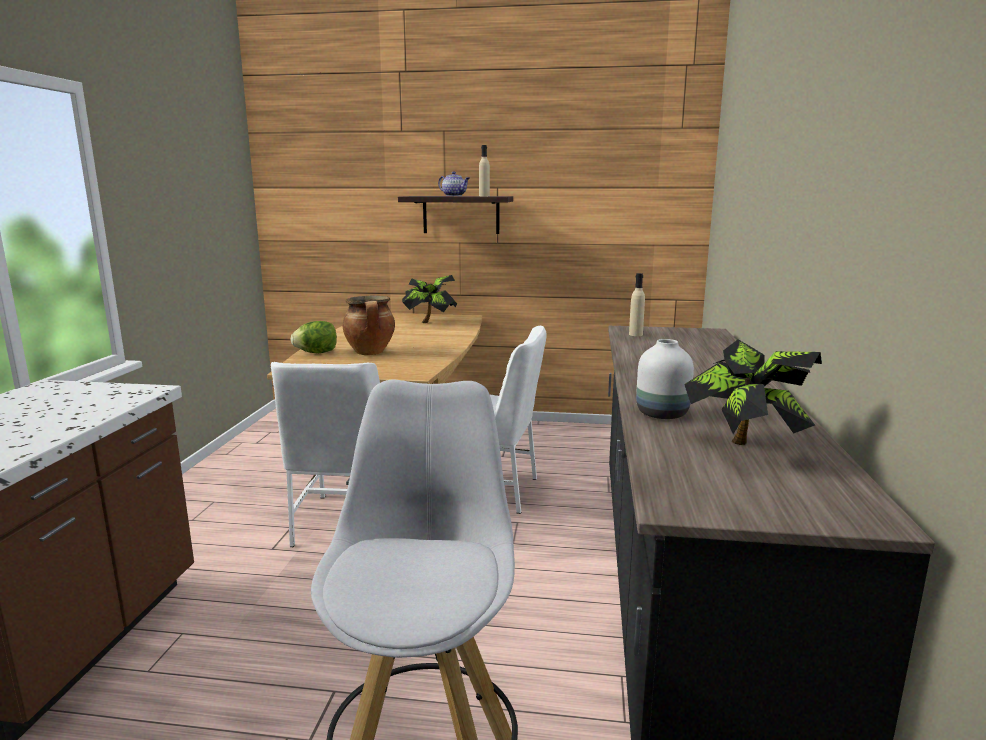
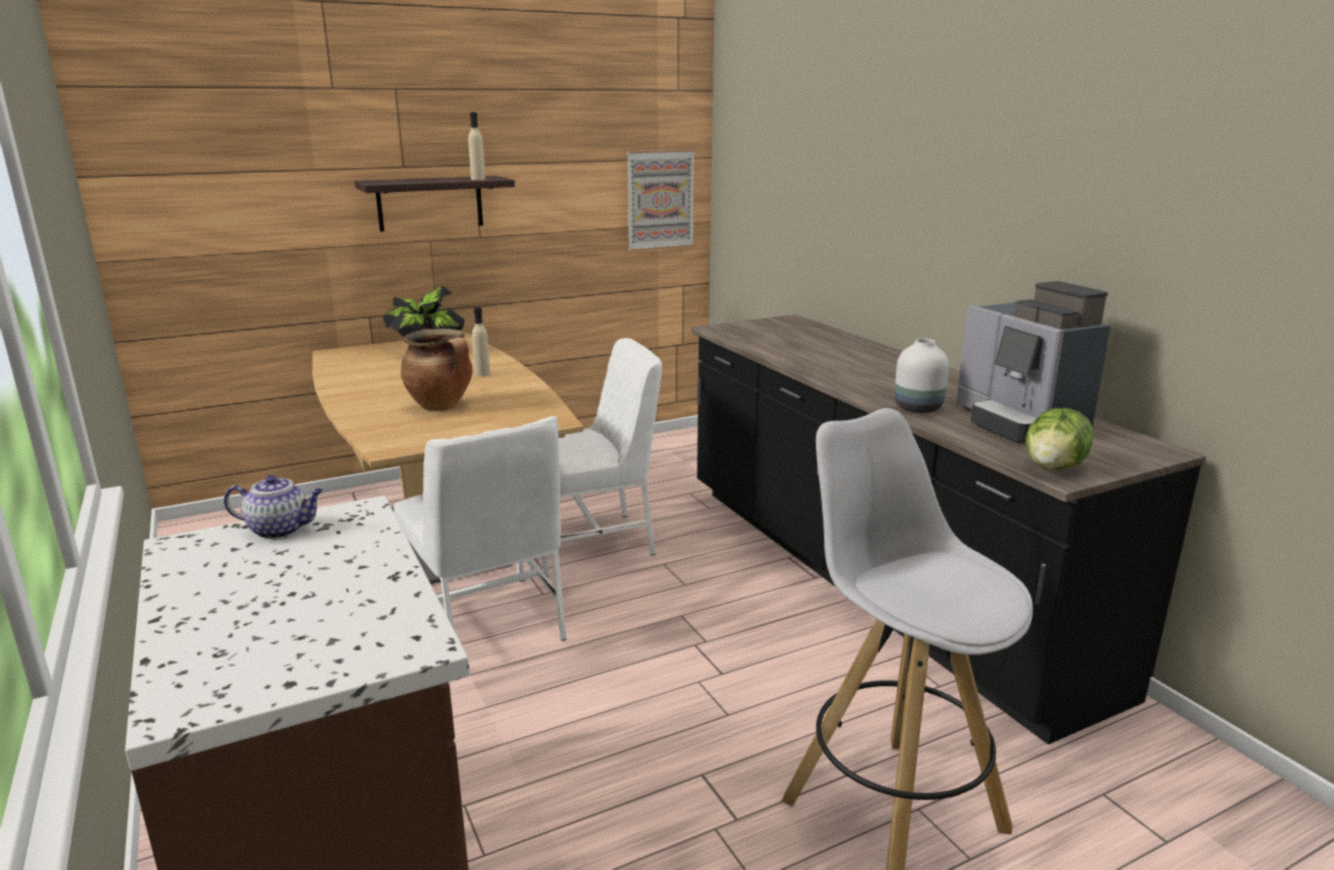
camera: 35 degrees left, 5 degrees up
(317, 353) = (370, 420): lettuce -> lettuce (1053, 468)
(454, 196) = (432, 179): teapot -> teapot (281, 529)
(635, 334) = (738, 333): beige bottle -> beige bottle (482, 374)
(657, 222) = (660, 200): none -> picture
(744, 448) = (1018, 422): potted plant -> coffee machine

